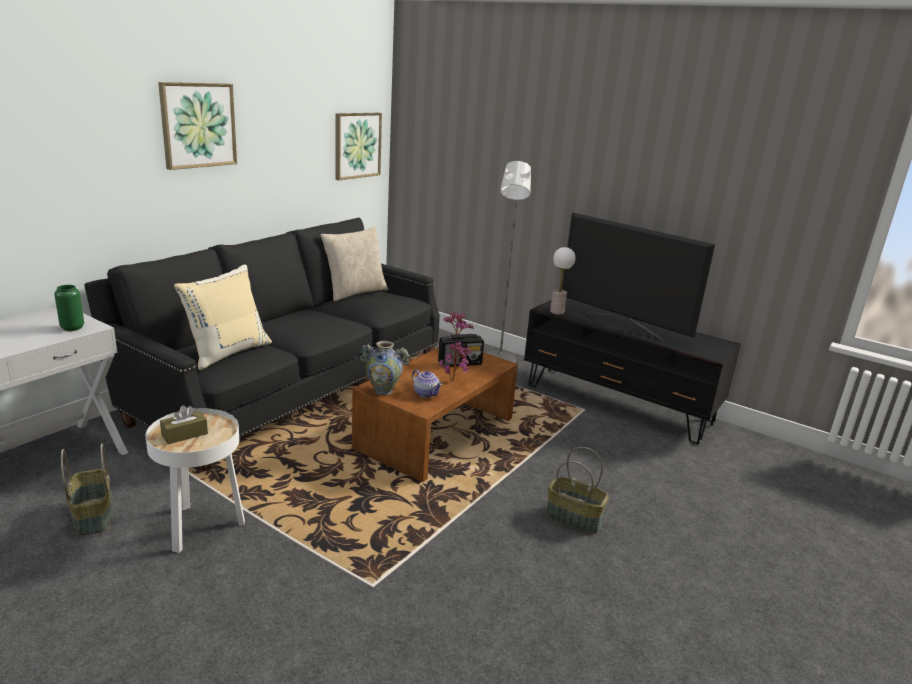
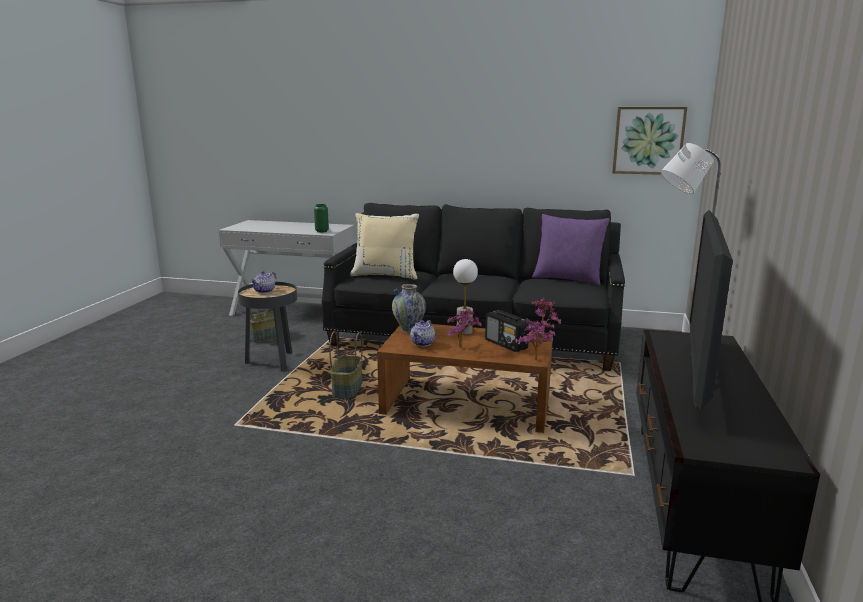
camera: 70 degrees right, 5 degrees down
(184, 434) = (265, 291): brown tissue box -> teapot
(198, 125) = (462, 113): picture -> none
(202, 526) = (273, 361): white side table -> black side table
(355, 292) = (568, 279): beige pillow -> purple pillow
(504, 363) = (537, 361): none -> potted plant
(557, 312) = (666, 341): table lamp -> table lamp (464, 332)
(574, 518) = (381, 500): basket -> basket (348, 389)

